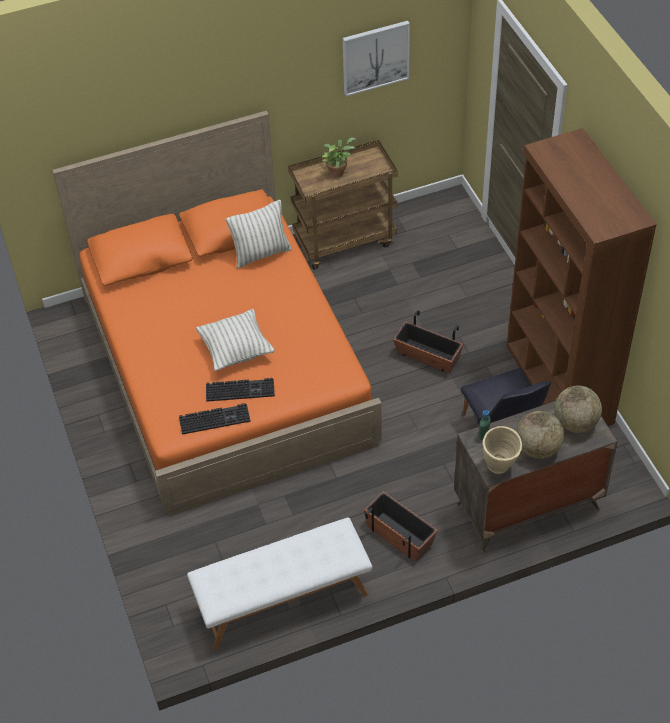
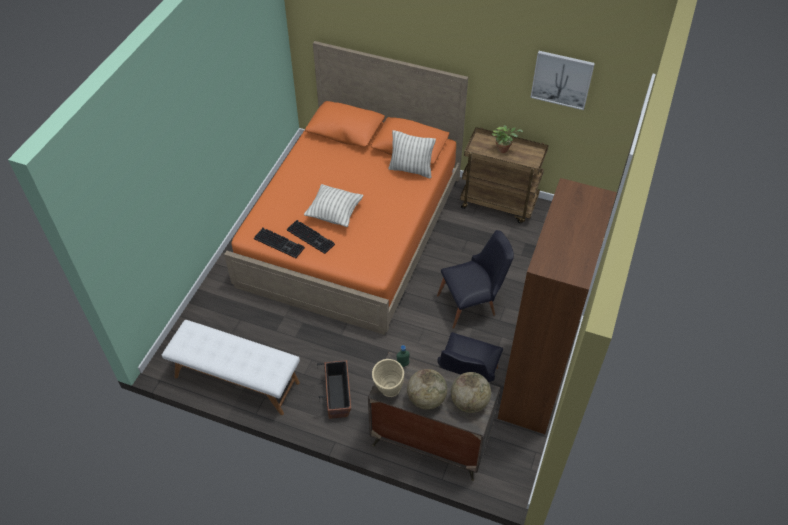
camera: 40 degrees right, 0 degrees up
(428, 356) = (472, 304): planter -> black chair

